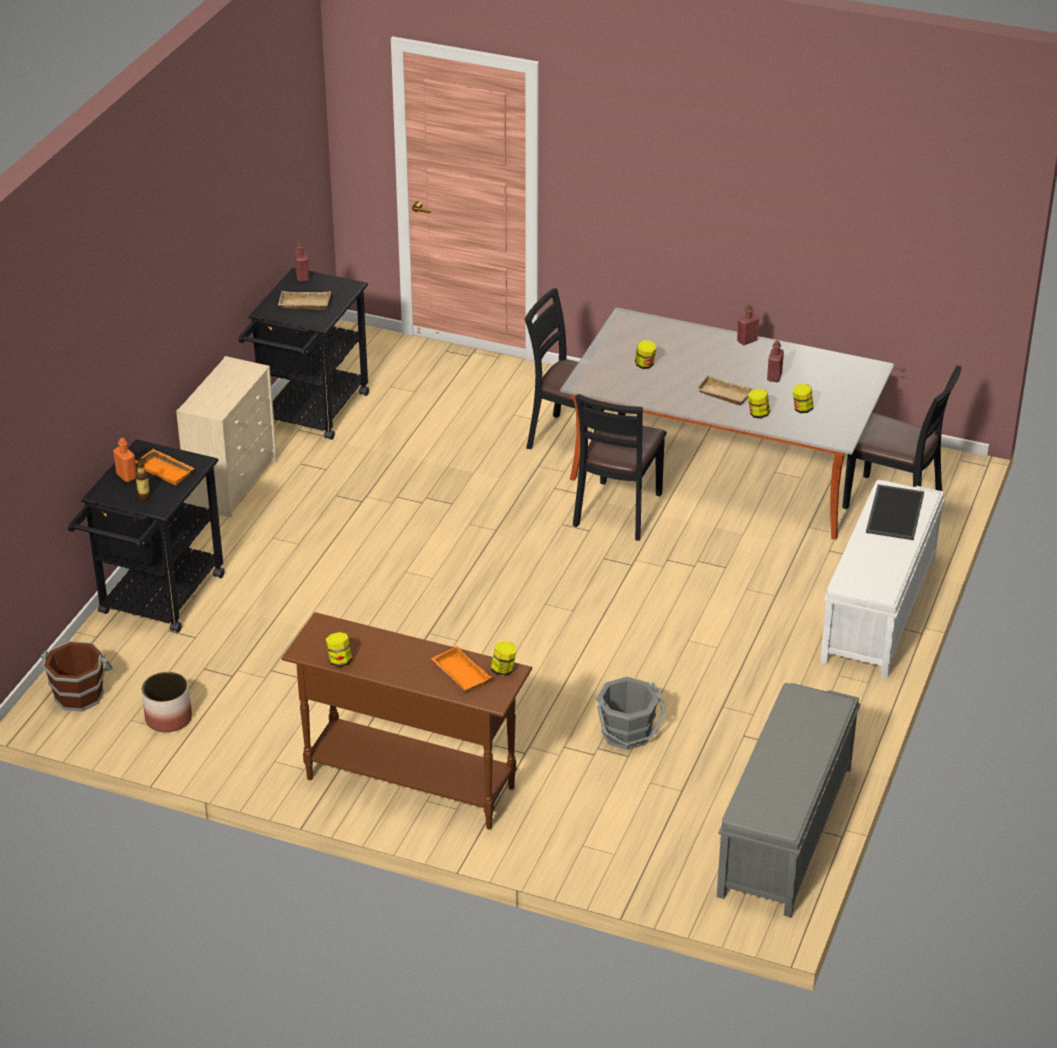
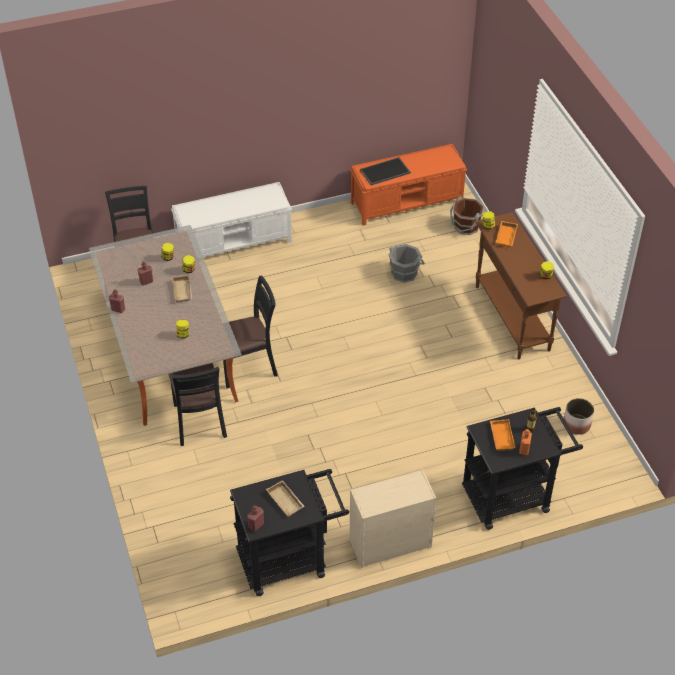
camera: 130 degrees left, 10 degrees up
(79, 695) = (604, 470): brown bucket -> brown bucket (466, 226)
(785, 832) = (407, 202): grey bench -> orange bench
(893, 512) = (206, 212): tray -> tray (385, 172)

